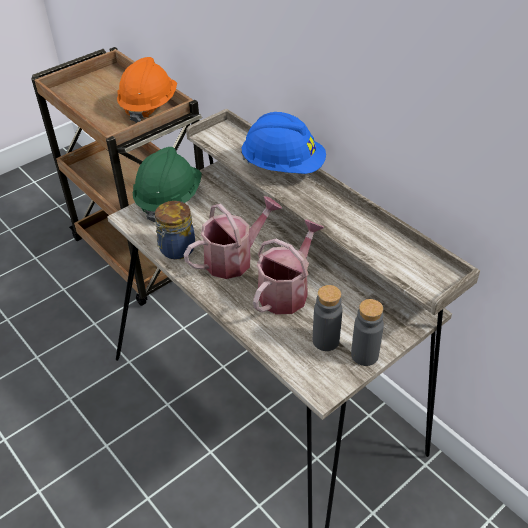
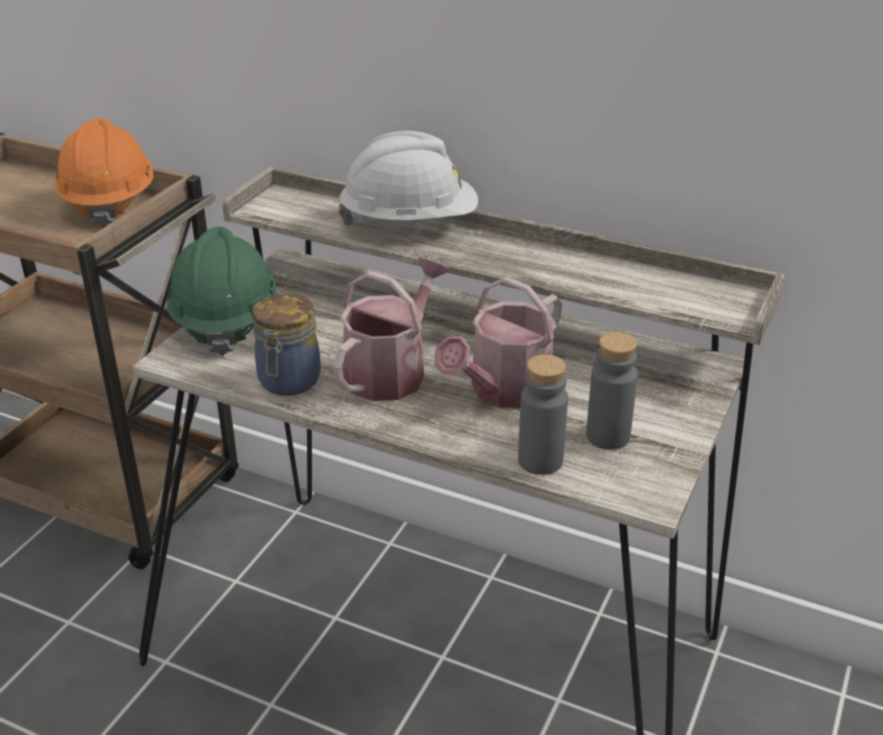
camera: 25 degrees left, 10 degrees down
(283, 167) = (410, 223): blue hard hat -> white hard hat
(287, 291) = (503, 391): watering can -> watering can turned 150 degrees counterclockwise
(364, 355) = (675, 438): grey bottle -> grey bottle (540, 461)

